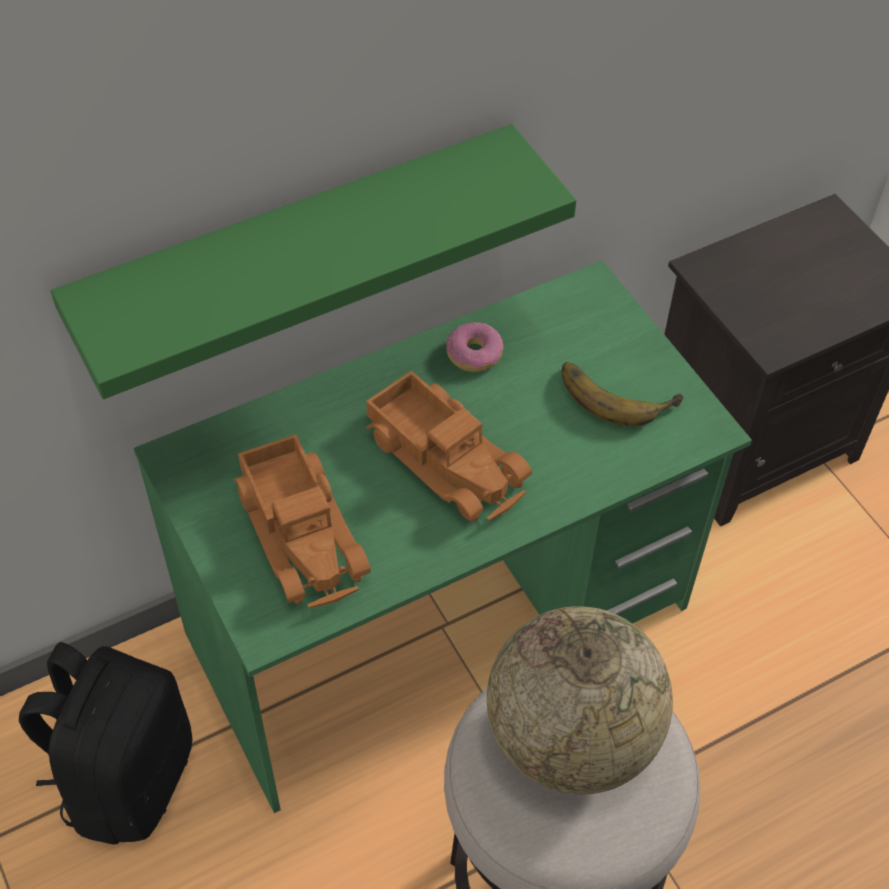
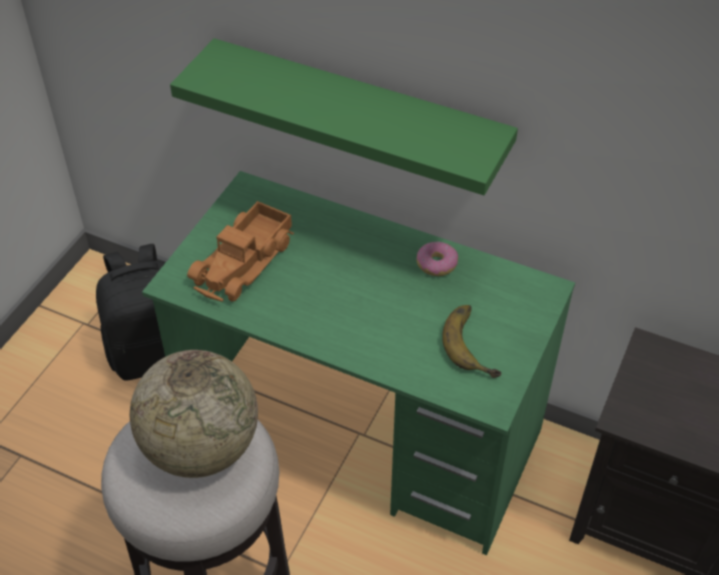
camera: 55 degrees right, 5 degrees down
(447, 458) = (350, 293): toy truck -> none

